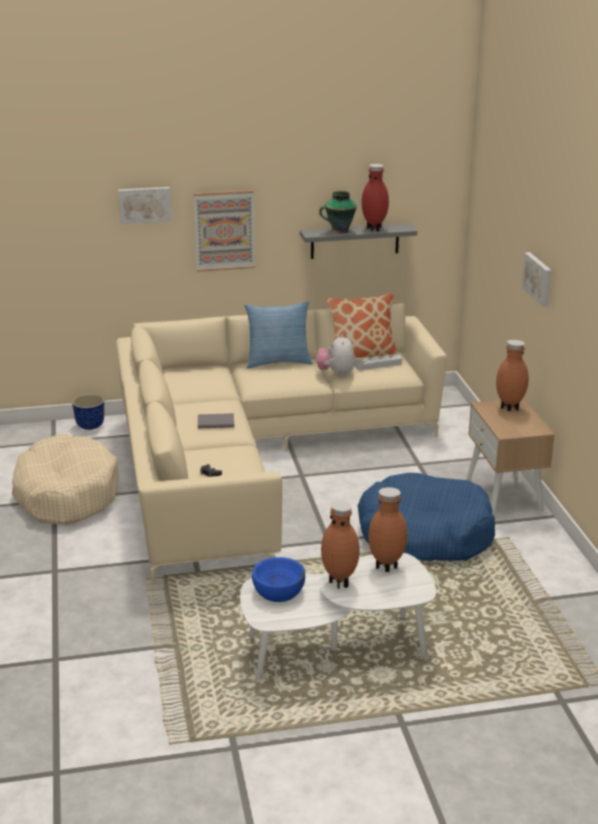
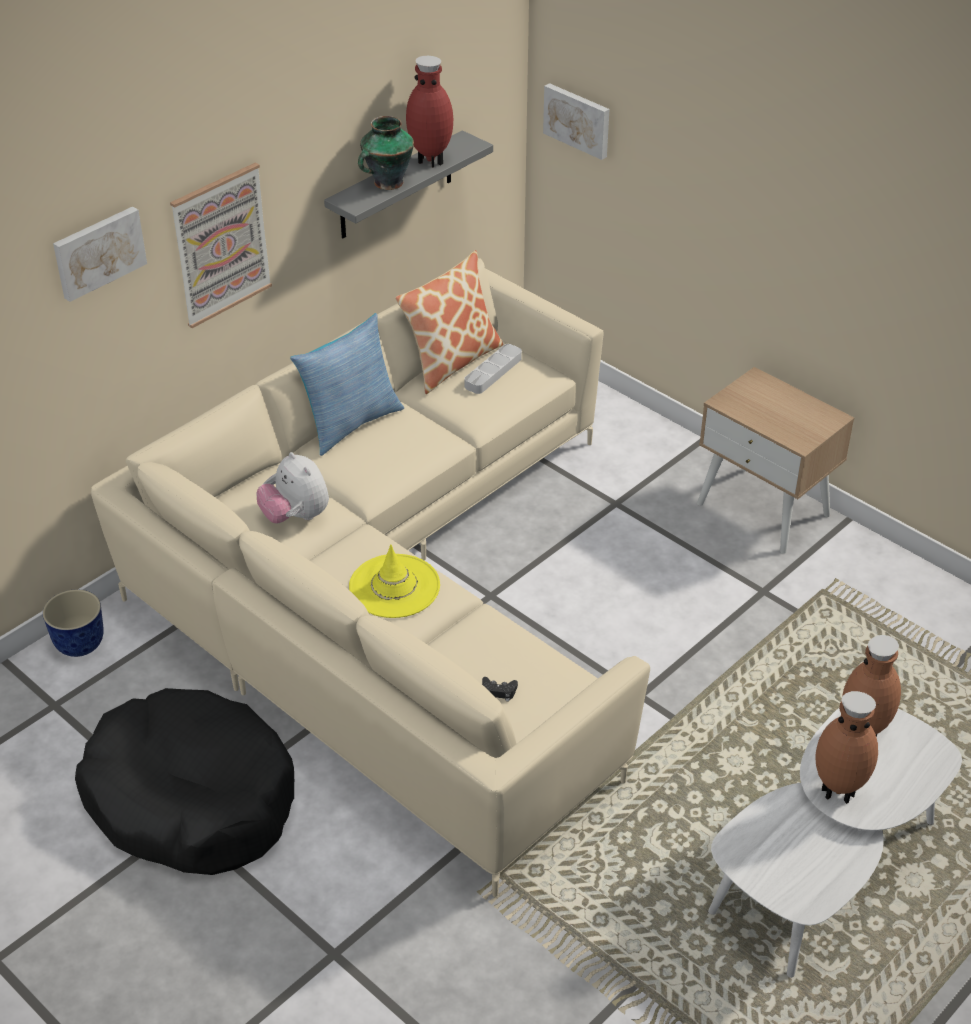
camera: 35 degrees left, 15 degrees up
(66, 494) = (191, 799): beige dog bed -> black dog bed
(215, 422) = (394, 586): grey book -> yellow hat
(279, 590) = (768, 843): blue bowl -> none
(336, 373) = (454, 413): plush toy -> plush toy (296, 516)
(425, 533) = (739, 622): blue dog bed -> none
(509, 409) = (760, 394): brown vase -> none
(538, 278) = (779, 200): picture -> picture (578, 120)

